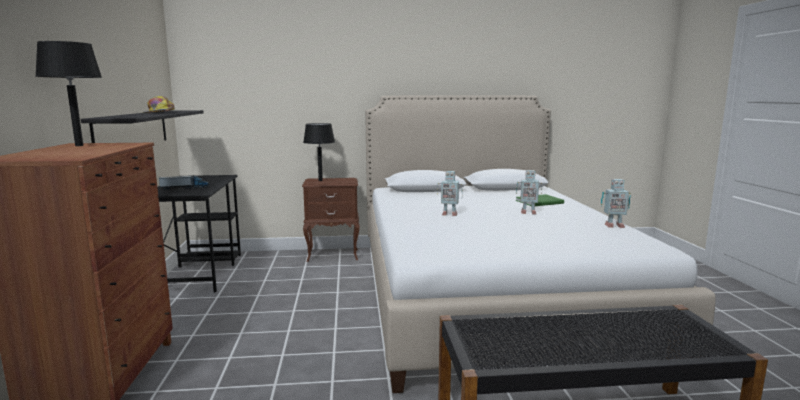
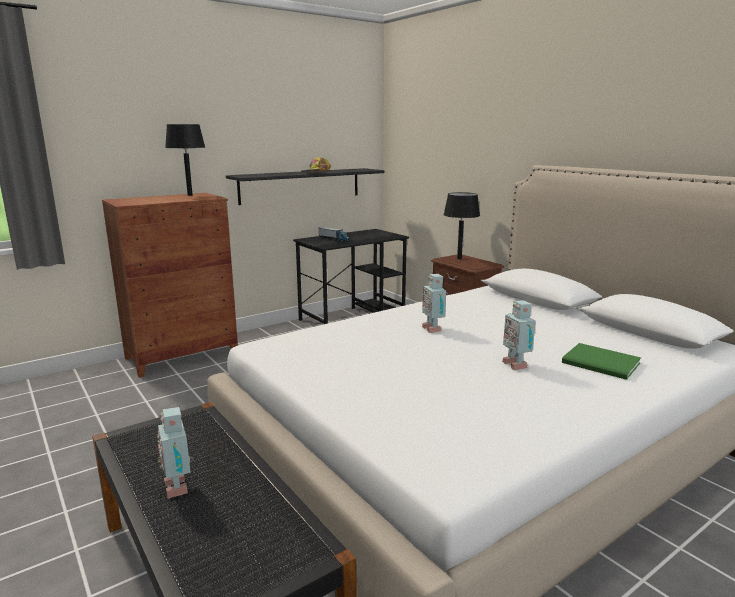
camera: 60 degrees right, 5 degrees up
(613, 226) = (538, 430): toy robot -> toy robot (179, 486)

